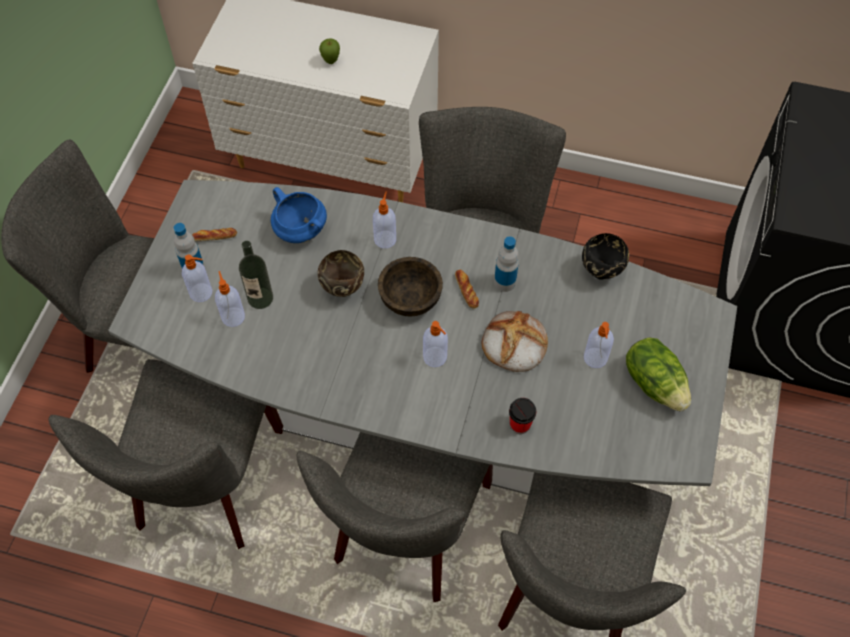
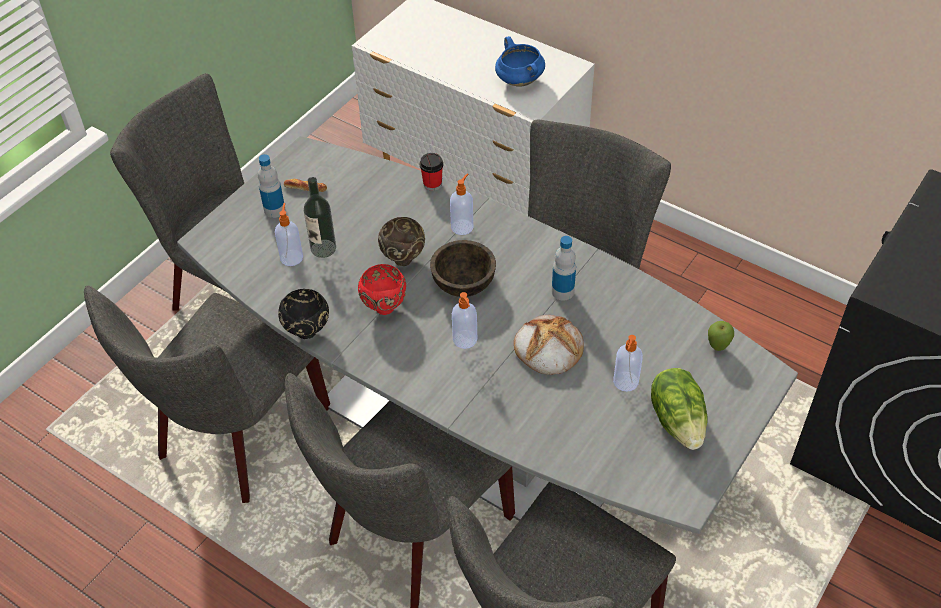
camera: 20 degrees right, 10 degrees down
(202, 293) = (272, 231): soap dispenser -> none
(299, 230) = (385, 200): blue cooking pot -> blue cooking pot (518, 80)
(331, 61) = (479, 69): apple -> apple (717, 347)
(345, 344) = (384, 307): none -> red bowl
(466, 291) = (521, 290): bread -> none
(520, 424) = (522, 421): cup -> cup (432, 184)
(601, 271) = (665, 305): black bowl -> black bowl (308, 331)

